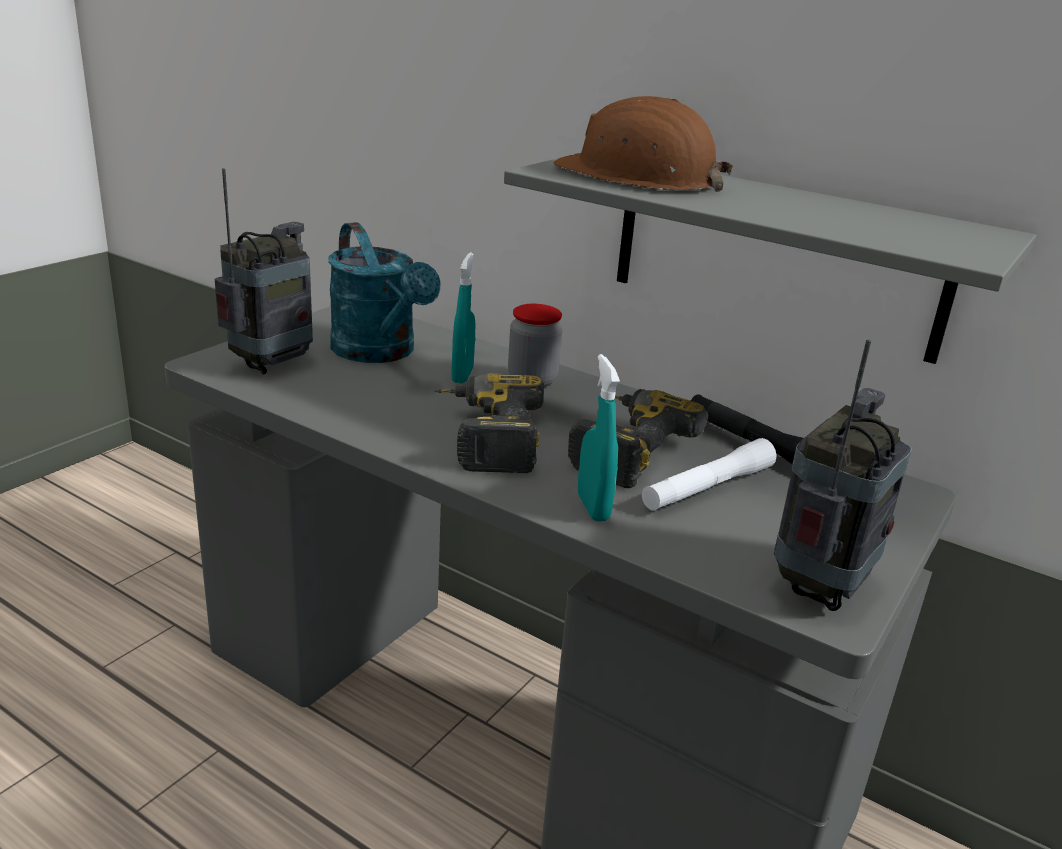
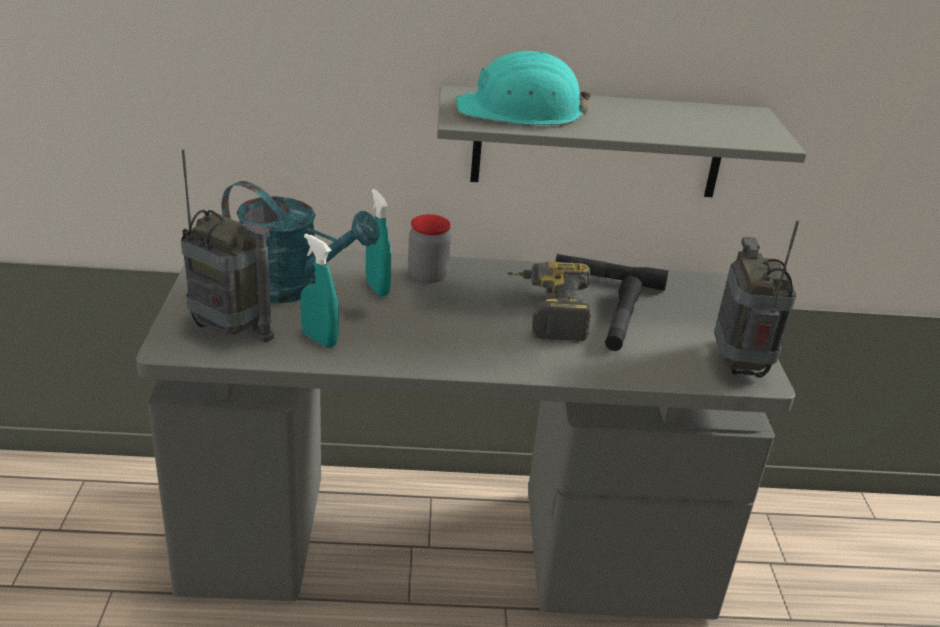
camera: 35 degrees left, 5 degrees up
(272, 365) = (228, 330): radio -> radio turned 120 degrees clockwise
(483, 438) = (458, 336): power drill -> none
(593, 507) = (580, 362): turquoise spray bottle -> turquoise spray bottle (319, 339)
(638, 177) = (521, 111): brown hard hat -> turquoise hard hat
(707, 488) = (621, 322): white flashlight -> black flashlight

